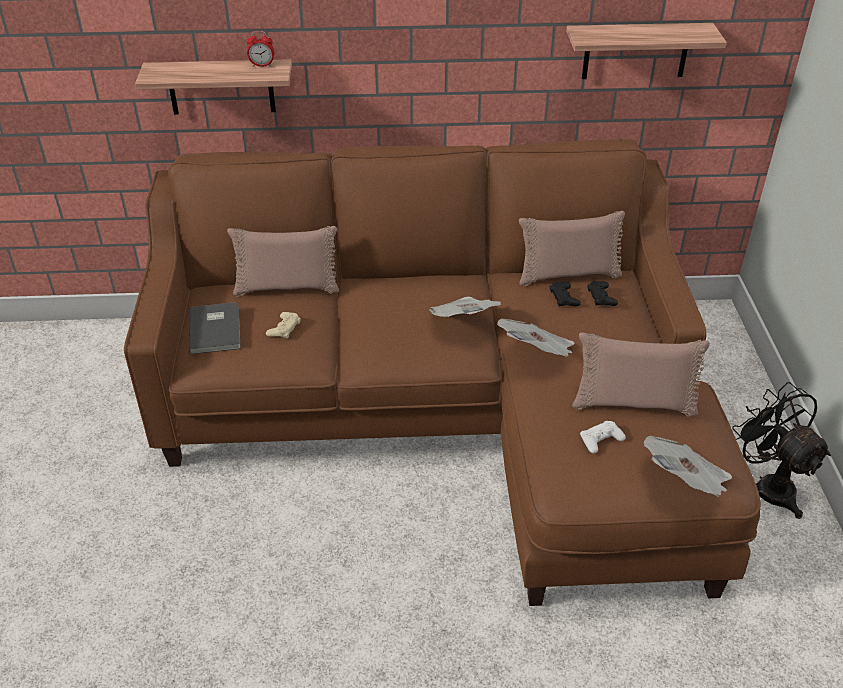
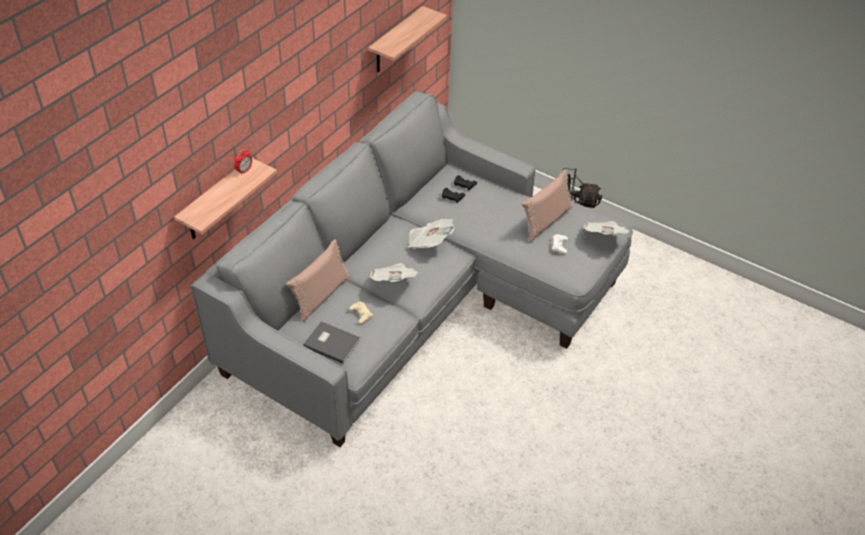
camera: 55 degrees left, 5 degrees up
(450, 412) = (418, 303): brown sofa -> grey sofa
(537, 353) = (483, 230): newspaper -> newspaper (394, 281)
(568, 274) = (432, 184): beige pillow -> none

